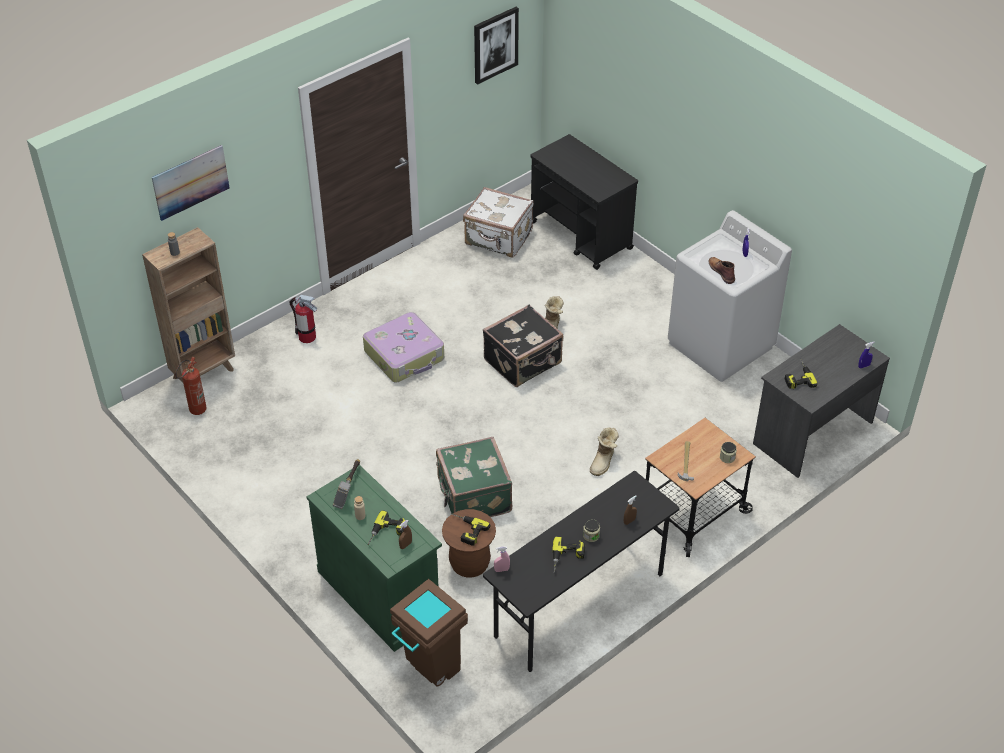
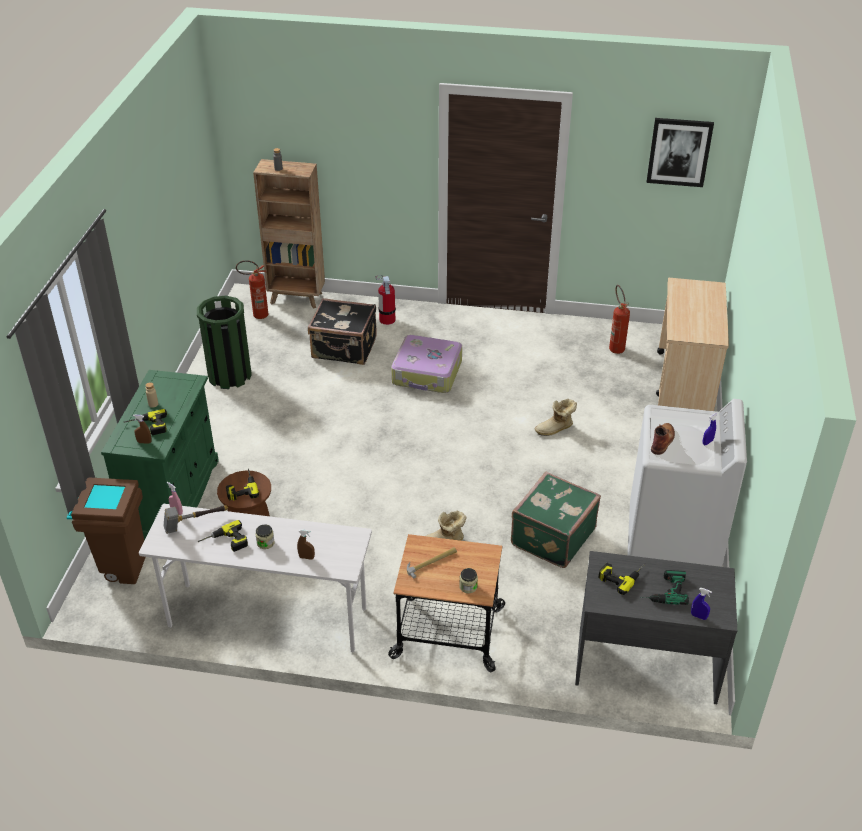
camera: 50 degrees right, 5 degrees down
(190, 182) = (316, 118): picture -> none
(259, 475) = (229, 375): none -> green trash can
(349, 489) = (176, 384): hammer -> hammer (195, 524)
(473, 496) = (322, 490): green suitcase -> green suitcase (551, 536)
(498, 238) = (615, 347): white suitcase -> fire extinguisher
(523, 362) = (498, 435): black suitcase -> black suitcase (344, 349)
(579, 606) = (267, 618): black desk -> white desk
(581, 236) = (684, 386): black cart -> beige cart
(828, 367) = (662, 590): none -> power drill

